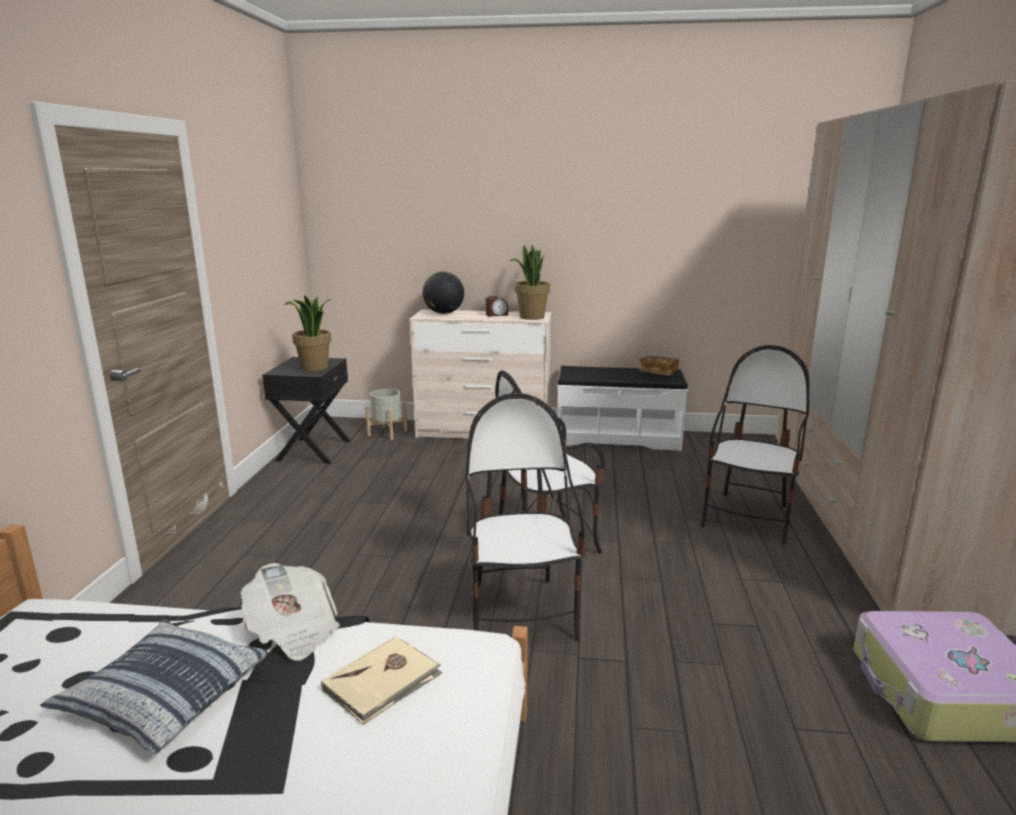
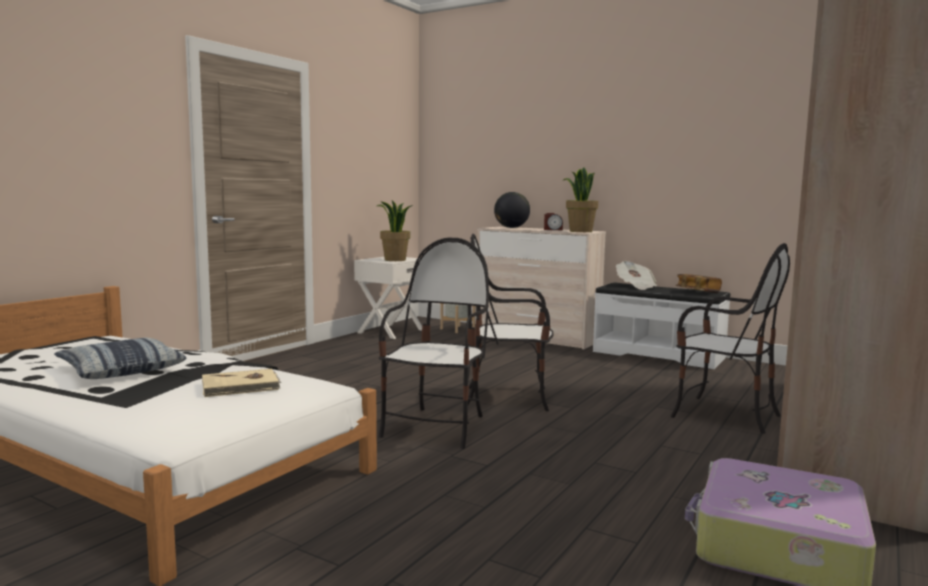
camera: 25 degrees right, 10 degrees down
(293, 631) = (221, 362): newspaper -> newspaper (635, 286)
(313, 450) = (390, 331): black nightstand -> white nightstand
(748, 518) = (724, 415): chair -> chair turned 75 degrees clockwise

